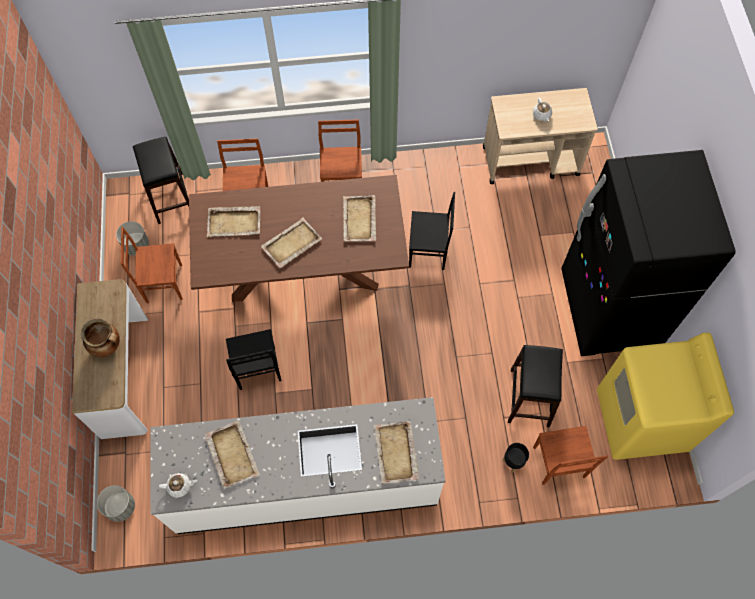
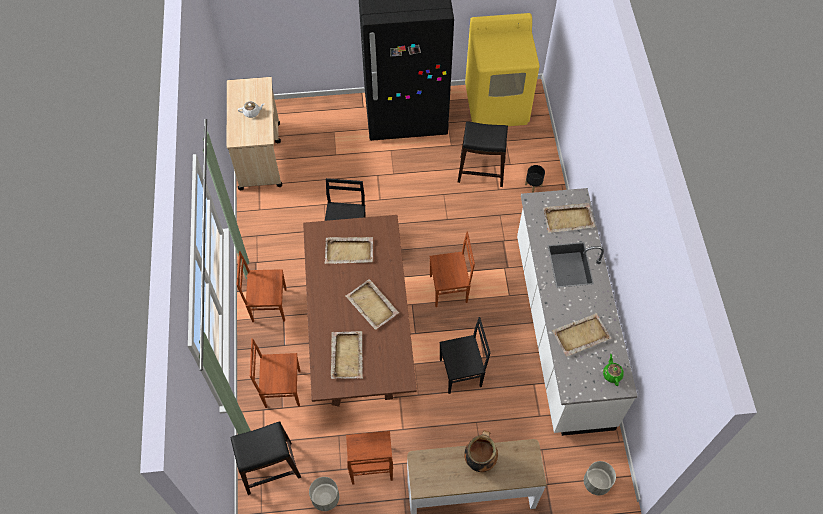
camera: 90 degrees left, 5 degrees down
(180, 486) = (612, 374): white teapot -> green teapot
(558, 463) = (533, 157): brown chair -> brown chair (449, 289)

